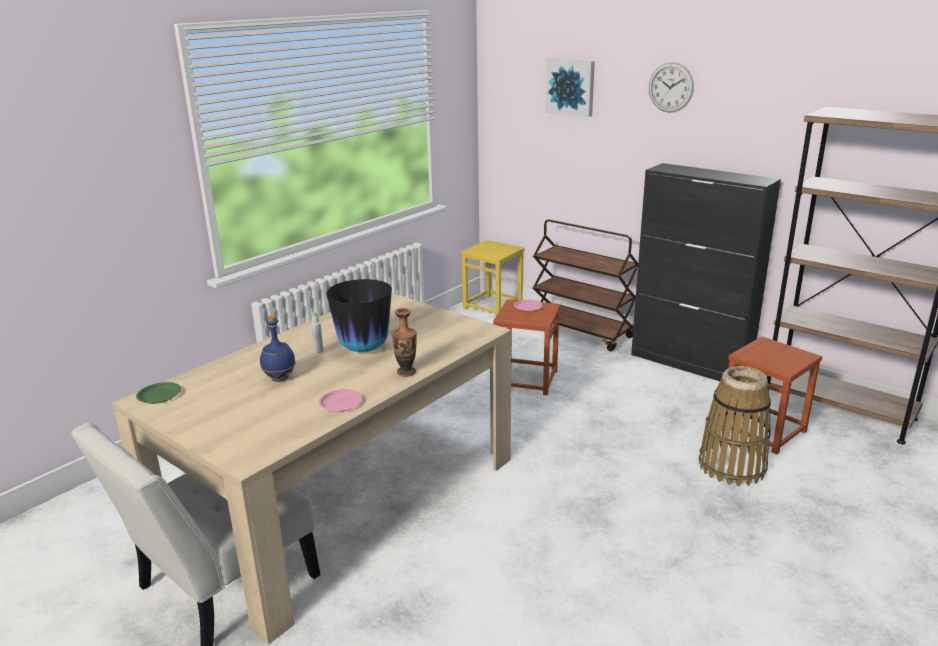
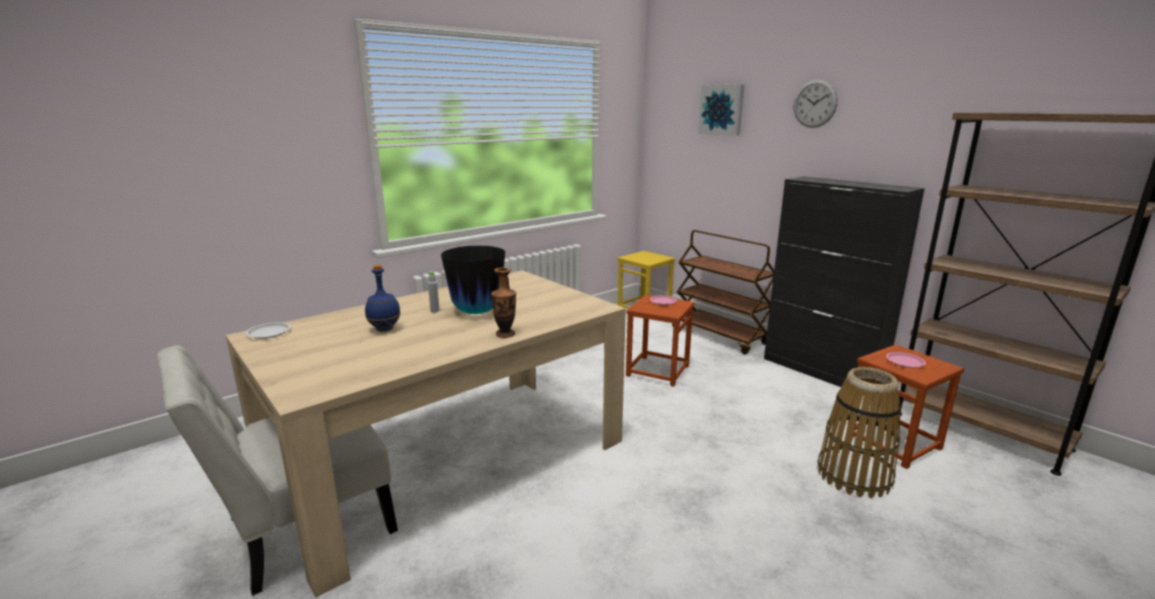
camera: 10 degrees right, 5 degrees down
(159, 396) = (269, 333): green plate -> white plate
(340, 403) = (425, 355): pink plate -> pink plate (904, 362)

